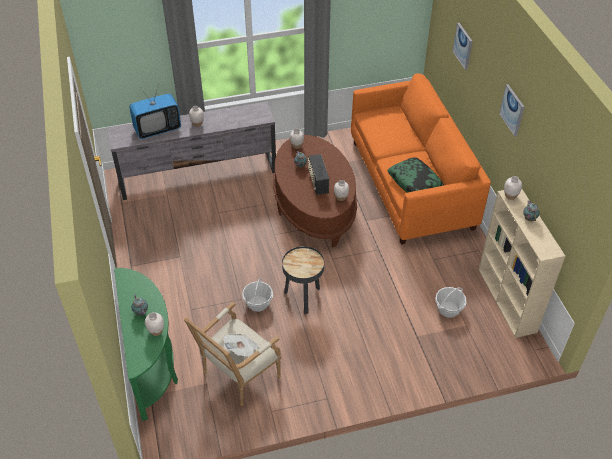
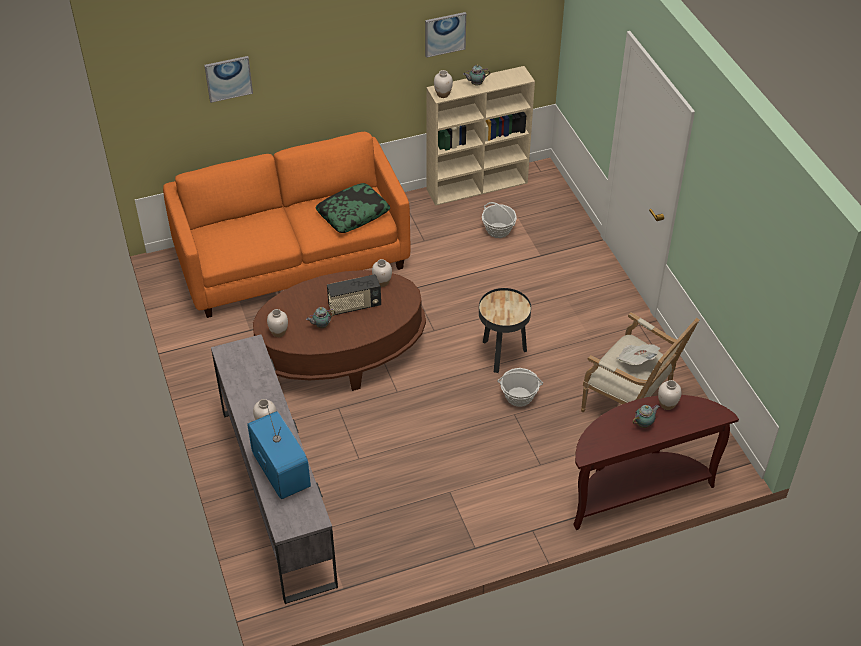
camera: 95 degrees left, 0 degrees up
(152, 366) = (636, 490): green console table -> brown console table
(512, 110) = (369, 43): picture -> picture (445, 34)

